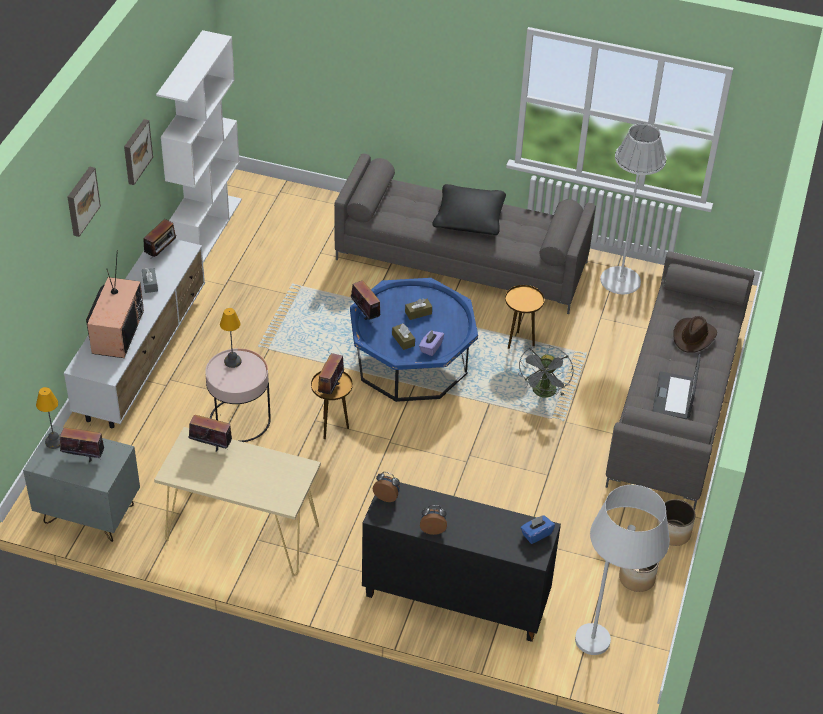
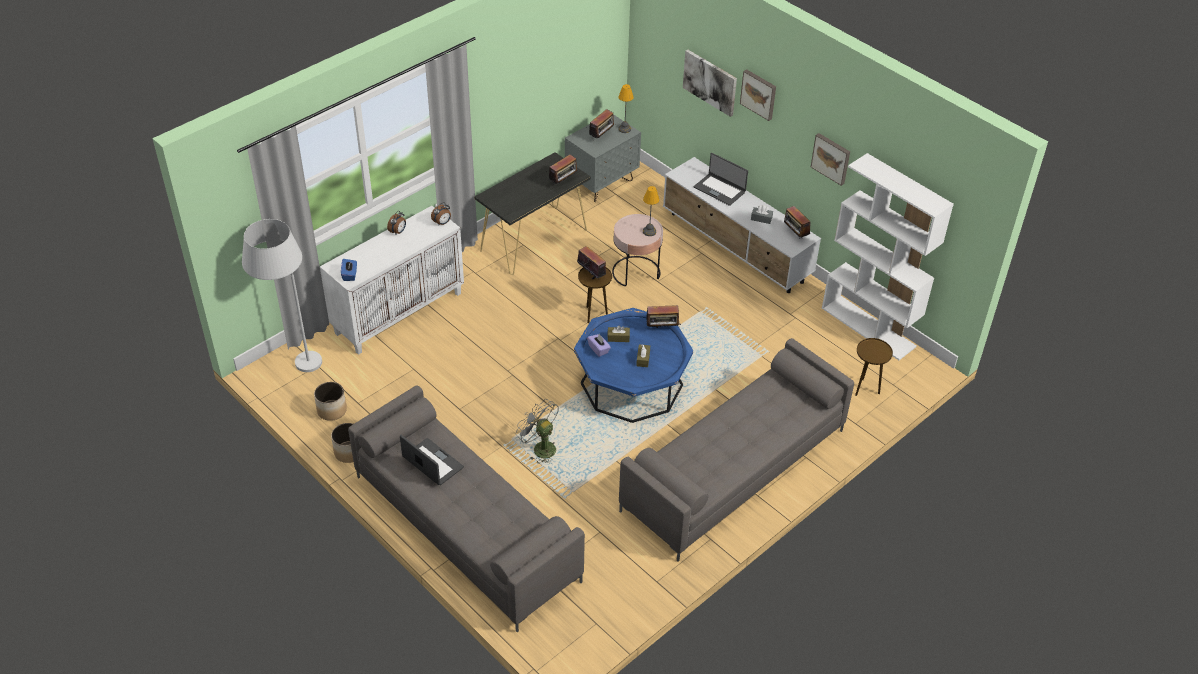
camera: 120 degrees right, 0 degrees up
(47, 272) = (710, 82): none -> picture
(117, 331) = (720, 189): television -> laptop
(241, 532) = (534, 240): beige console table -> black console table
(454, 599) = (399, 312): black cabinet -> white cabinet
(469, 219) = (737, 437): black pillow -> none
(520, 342) = (607, 460): brown side table -> brown side table (865, 389)
(620, 280) = (637, 574): white floor lamp -> none
(694, 337) = (484, 514): brown hat -> none

